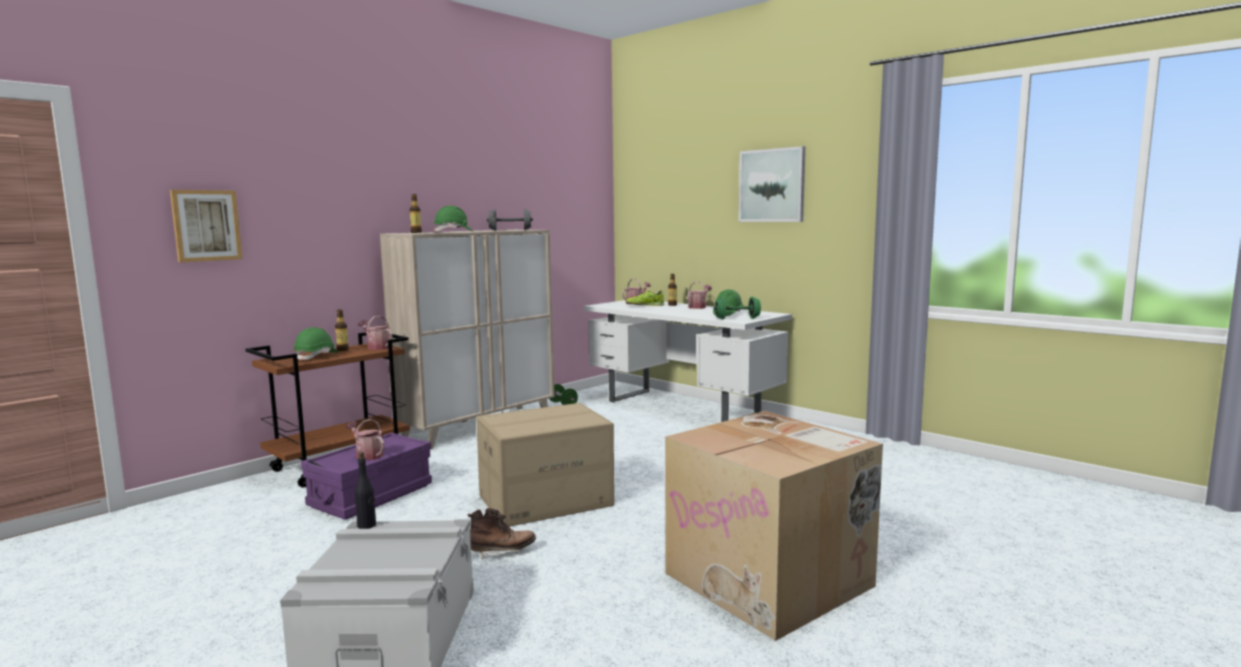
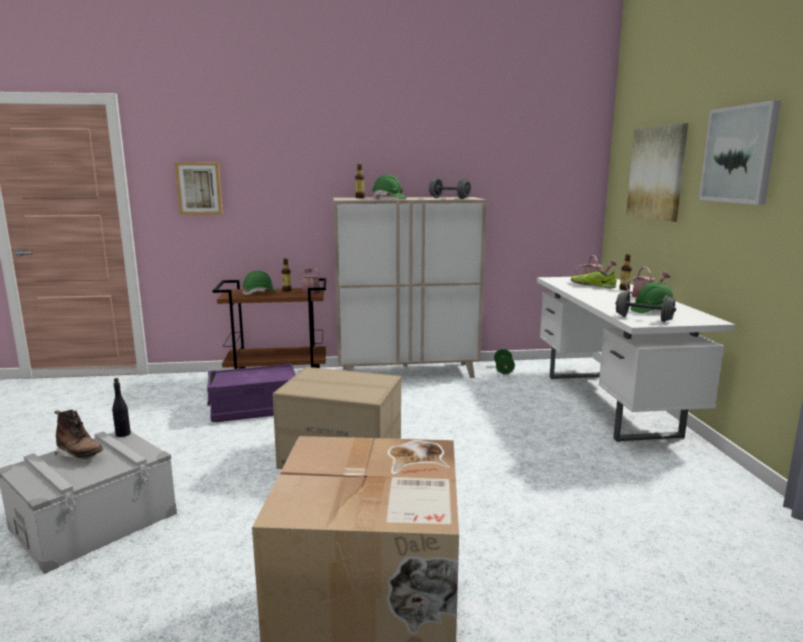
camera: 40 degrees right, 5 degrees up
(367, 455) = (248, 377): watering can -> none
(502, 552) = (244, 489): brown boot -> brown boot (80, 455)
(681, 202) = (657, 173): none -> picture
(737, 318) = (643, 318): green dumbbell -> grey dumbbell

